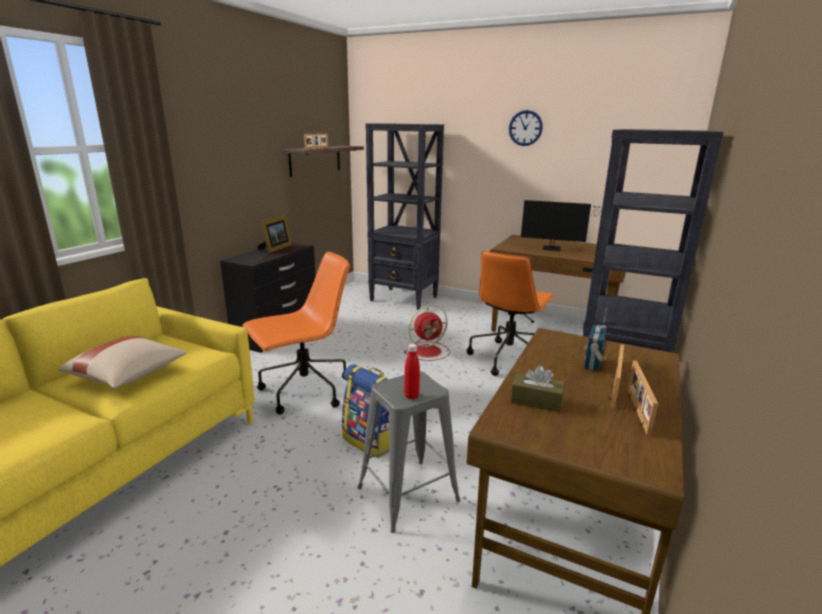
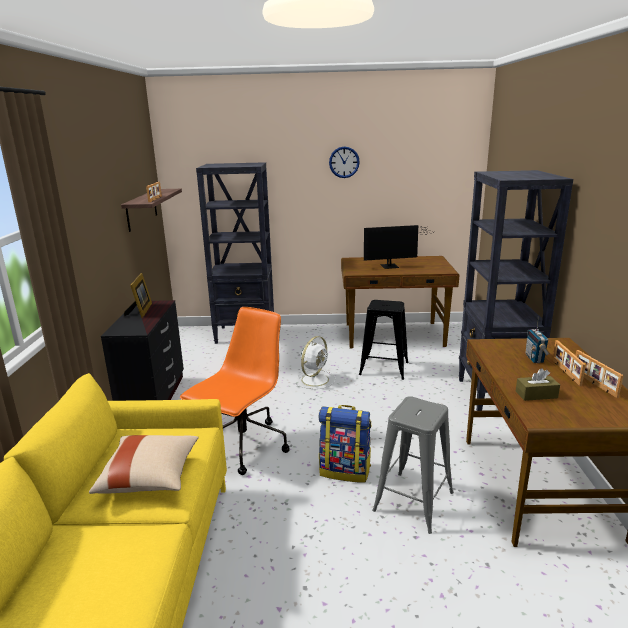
camera: 25 degrees left, 0 degrees up
(411, 396) = (428, 417): red bottle -> none
(428, 351) = (315, 379): red fan -> white fan
(508, 358) = (384, 368): orange office chair -> black stool

